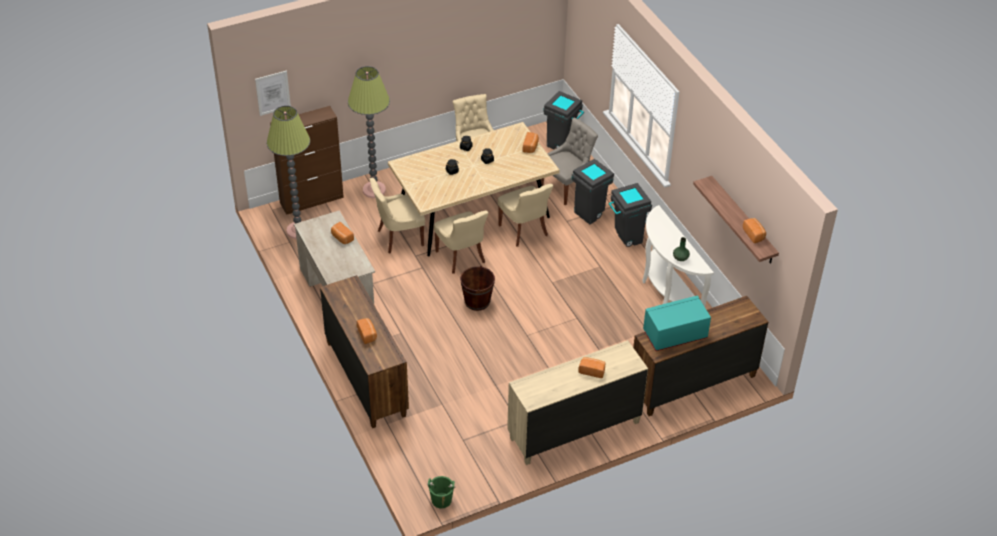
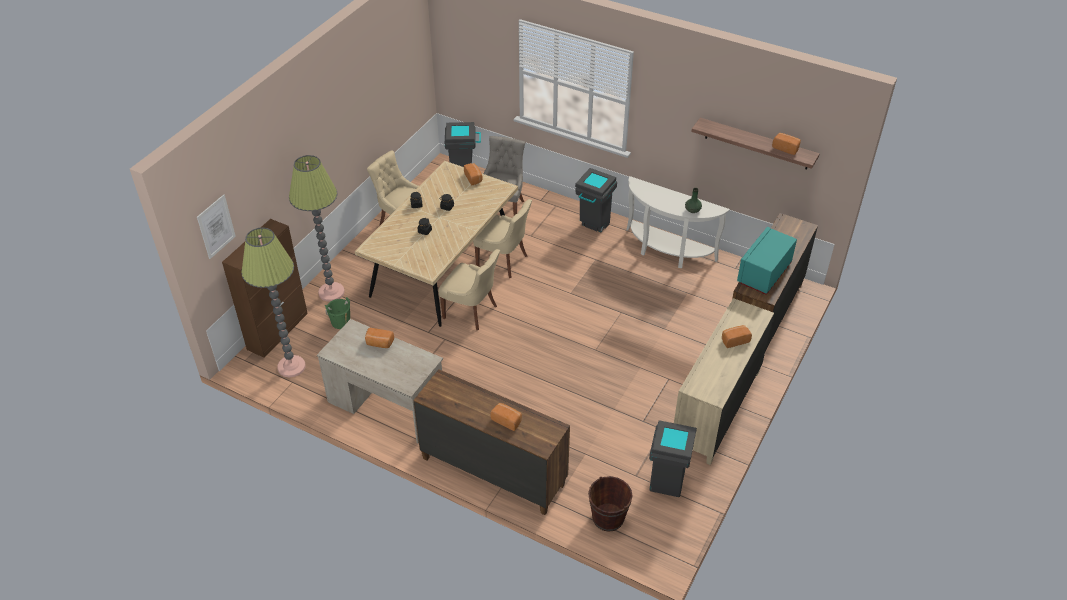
camera: 35 degrees left, 0 degrees up
(399, 237) = (397, 323): beige chair -> none
(441, 500) = (673, 544): green bucket -> green bucket (341, 322)
(477, 301) = (524, 343): brown bucket -> brown bucket (608, 518)
(590, 213) = (544, 220): grey trash can -> grey trash can (667, 482)

